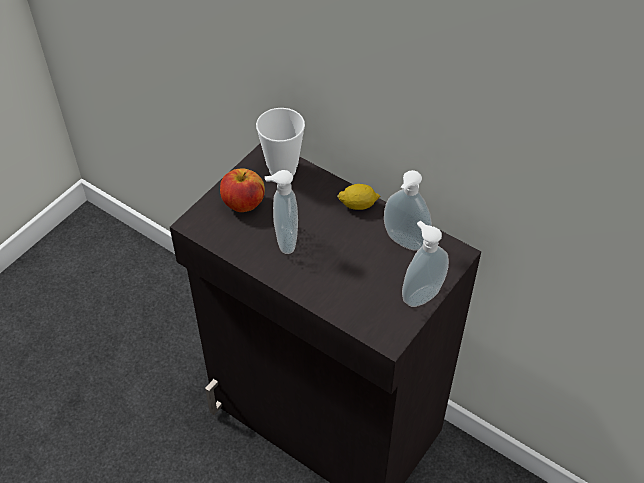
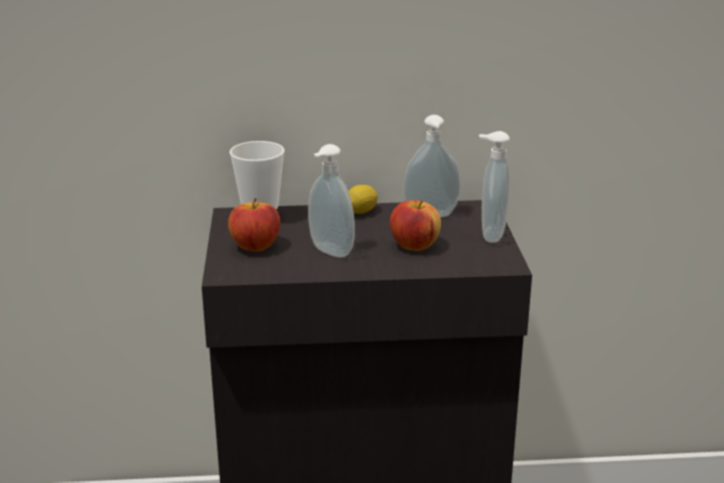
camera: 40 degrees left, 25 degrees down
(349, 272) = (414, 246): none -> apple

